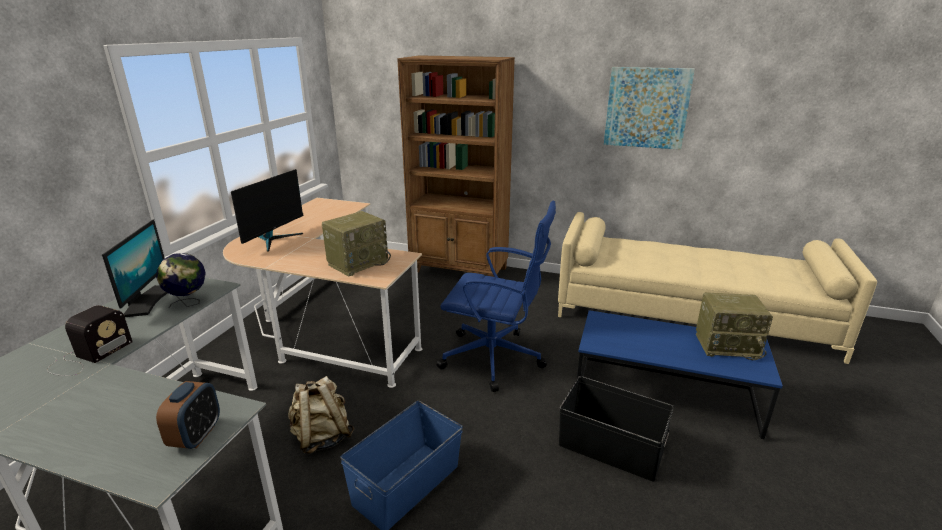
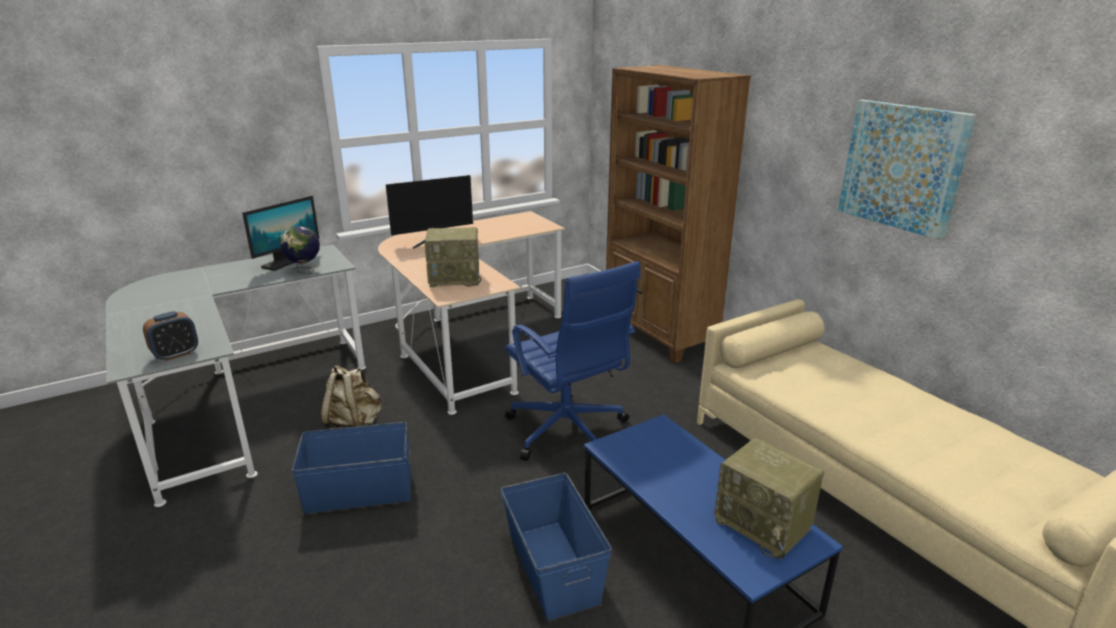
camera: 40 degrees right, 0 degrees up
(88, 357) = (209, 286): radio -> none
(611, 448) = (552, 568): black storage box -> blue storage box

